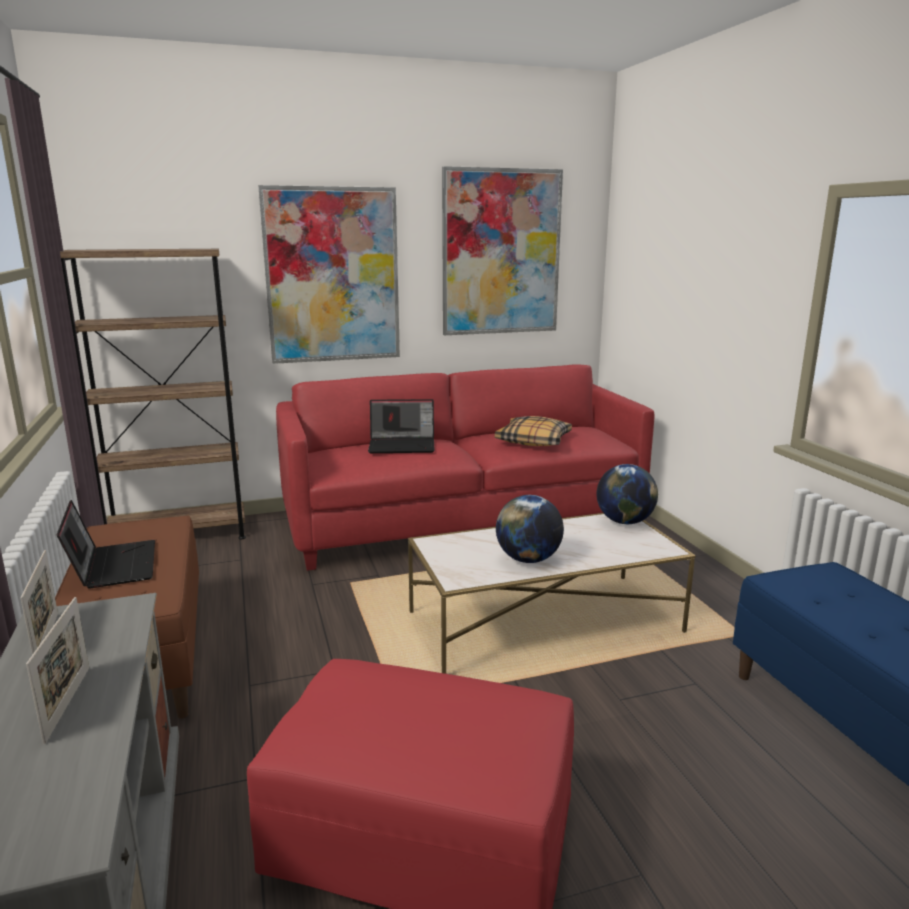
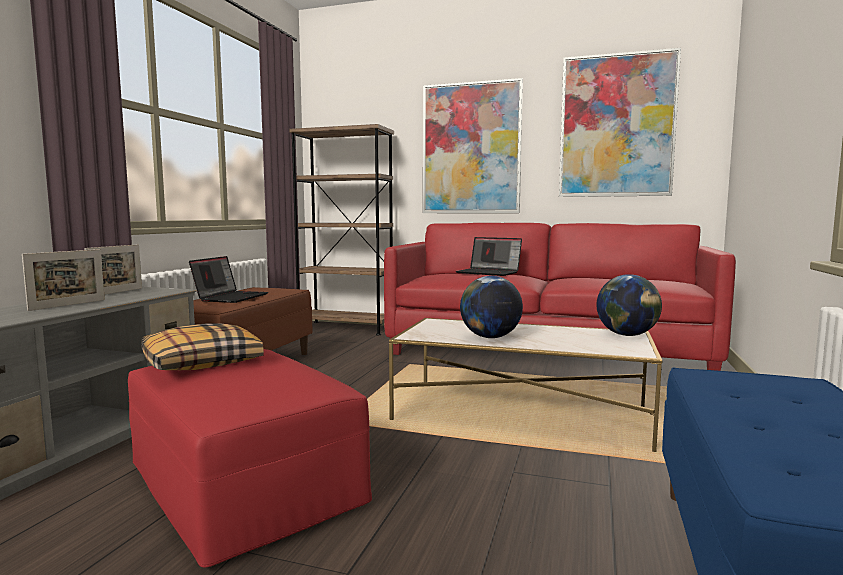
camera: 35 degrees right, 10 degrees down
(533, 441) = (606, 280): pillow -> pillow (201, 362)

